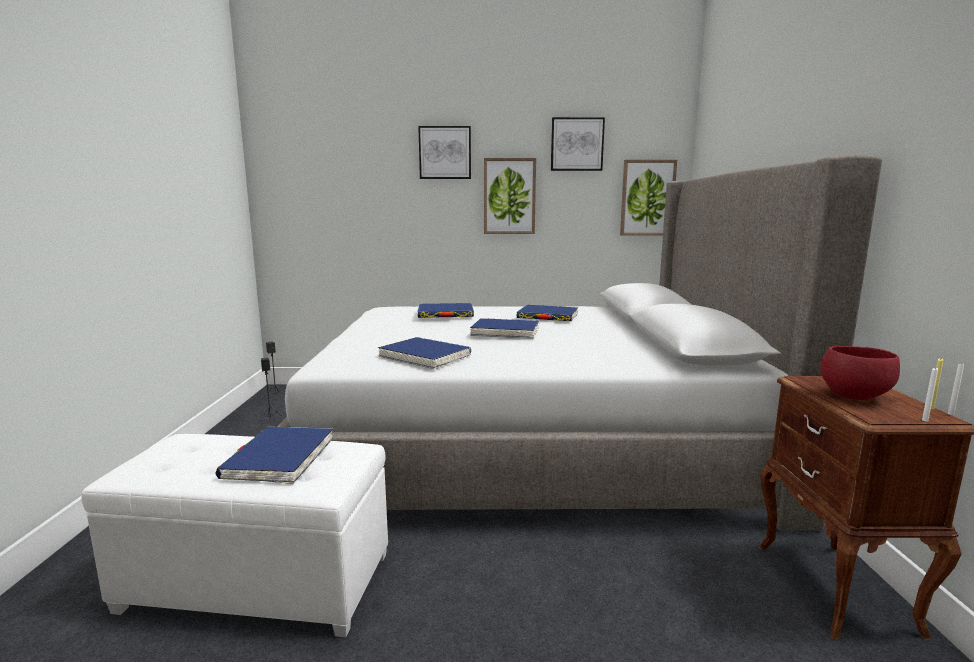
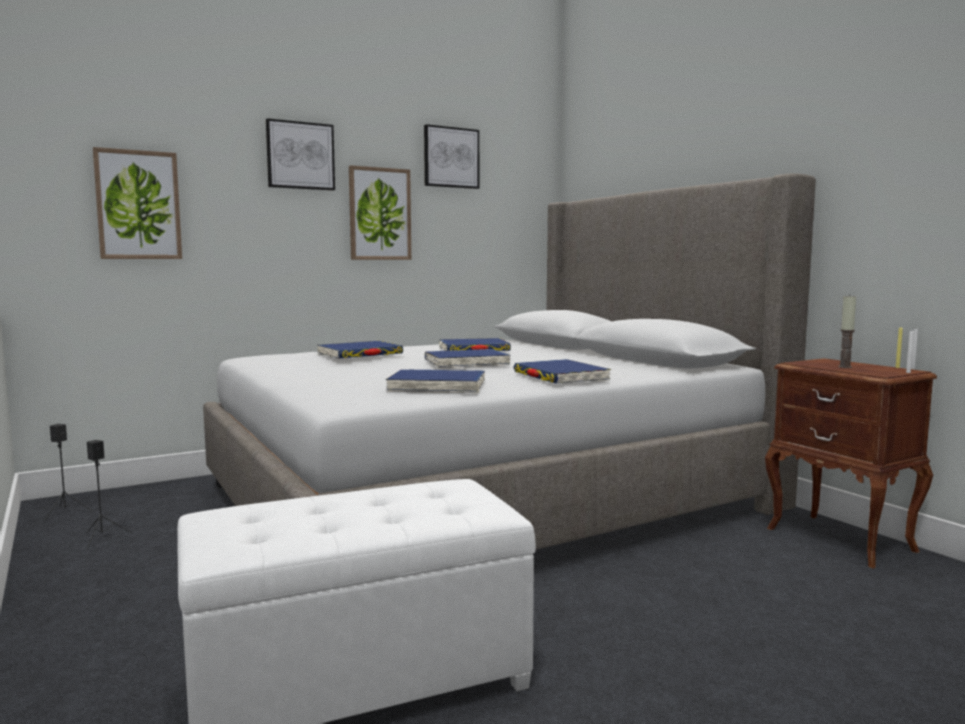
camera: 30 degrees left, 5 degrees down
(279, 458) = (396, 502): blue book -> blue book (560, 376)
(647, 198) = (522, 221): picture -> picture (138, 205)
(852, 395) = (845, 367): red bowl -> candle

